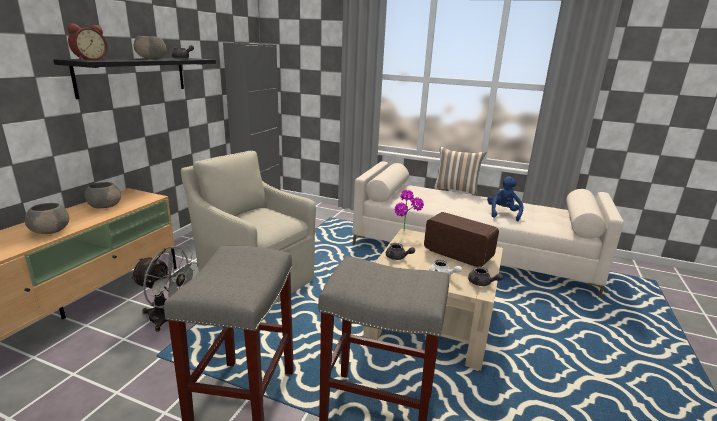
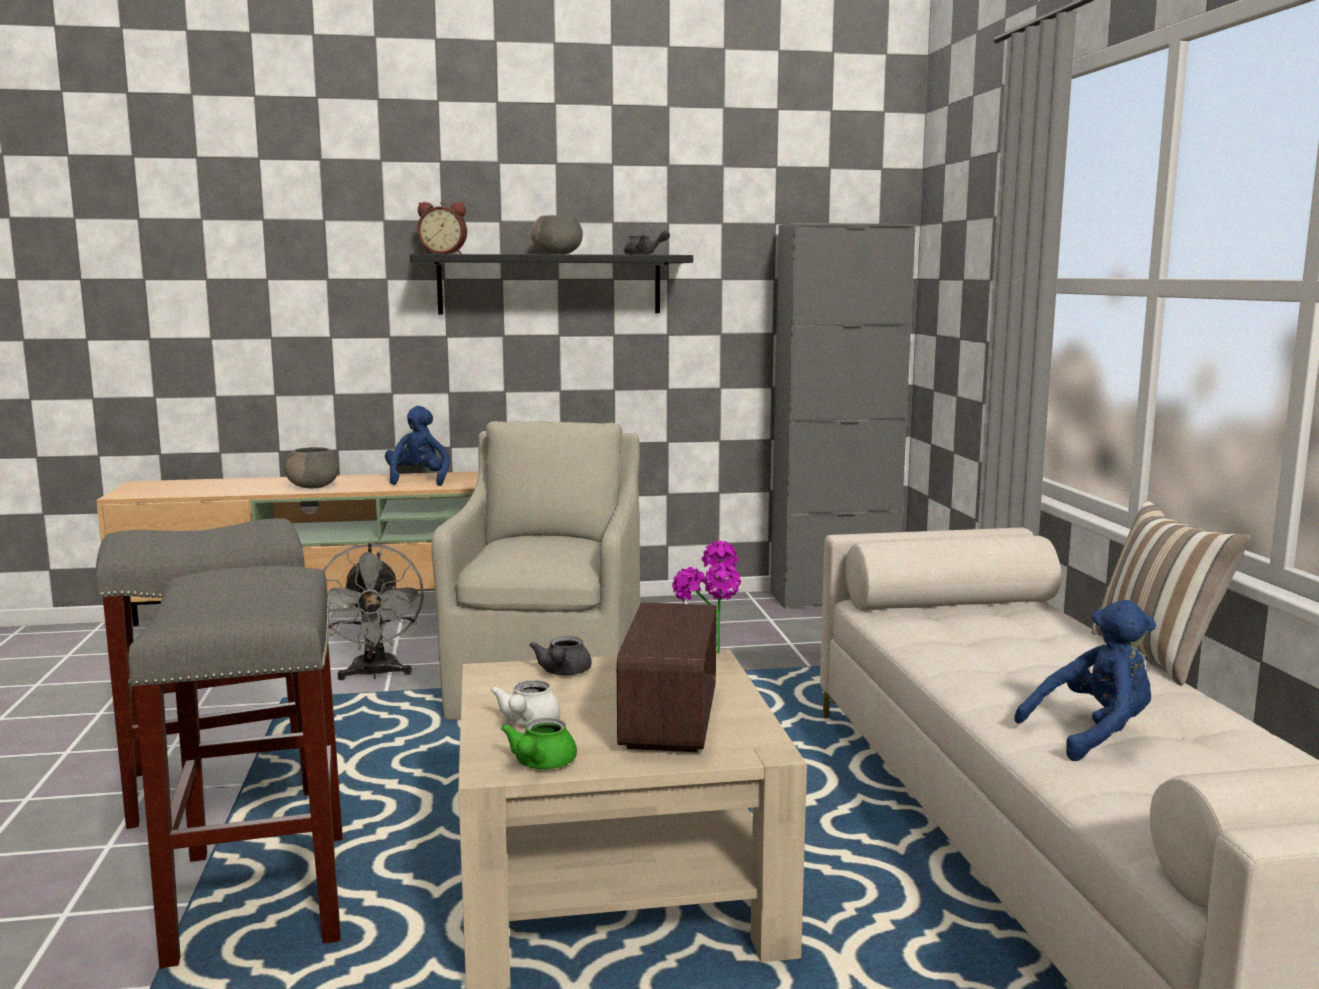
camera: 60 degrees right, 10 degrees down
(105, 206) = (418, 480): grey bowl -> blue plush toy
(482, 283) = (540, 764): grey teapot -> green teapot

